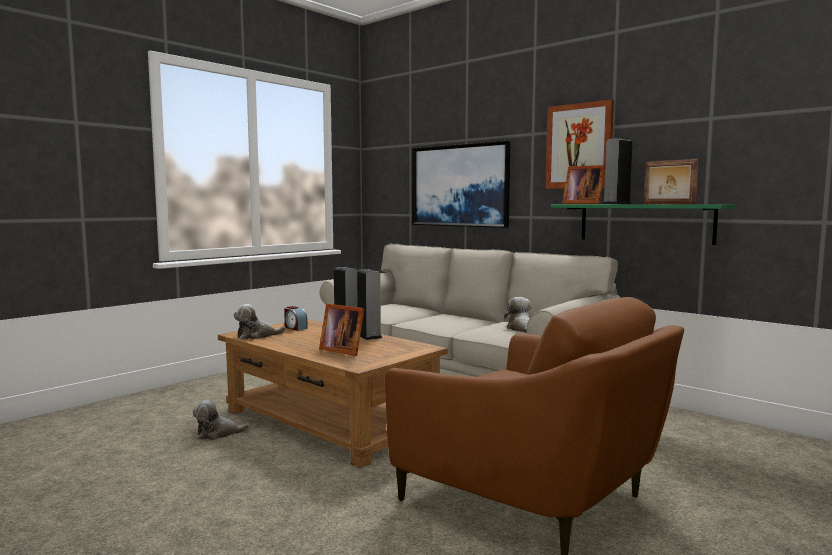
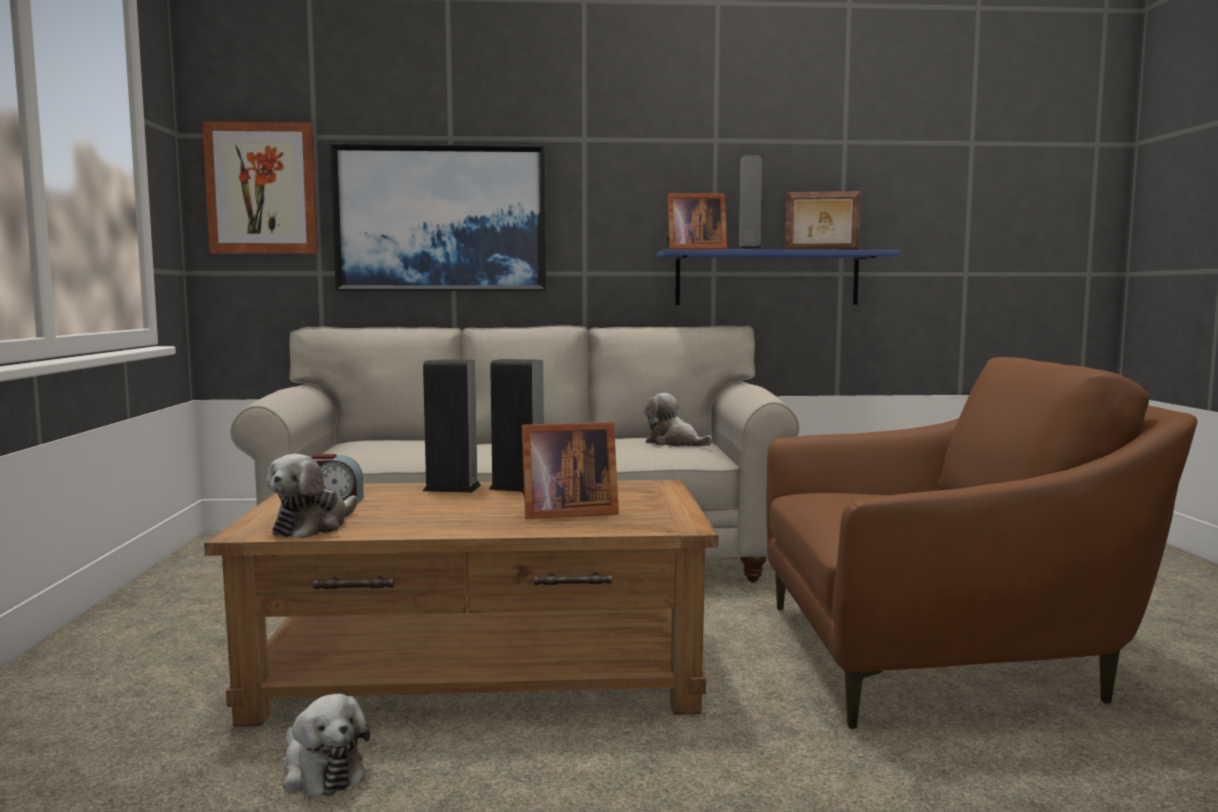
camera: 45 degrees left, 0 degrees up
(218, 434) = (320, 771): plush toy -> plush toy turned 75 degrees counterclockwise
(579, 146) = (666, 165): picture -> picture (262, 189)
(645, 223) = (767, 278): green shelf -> blue shelf

